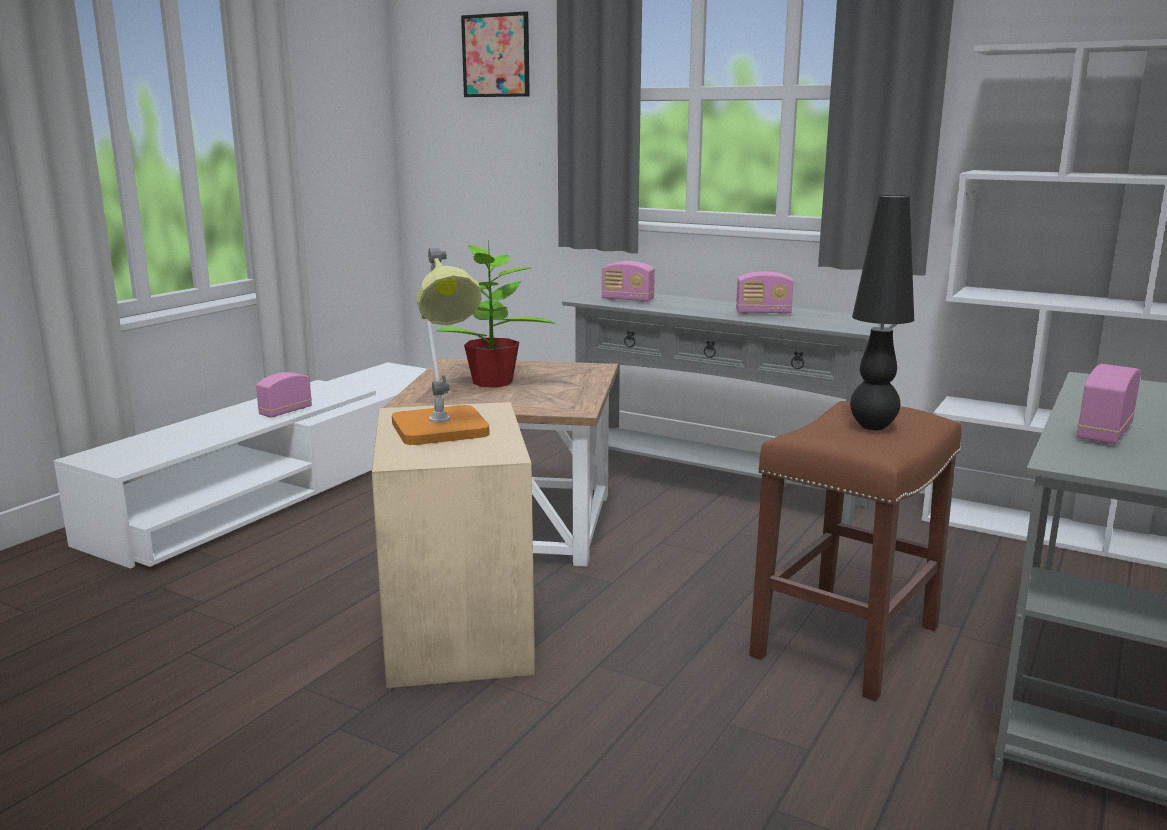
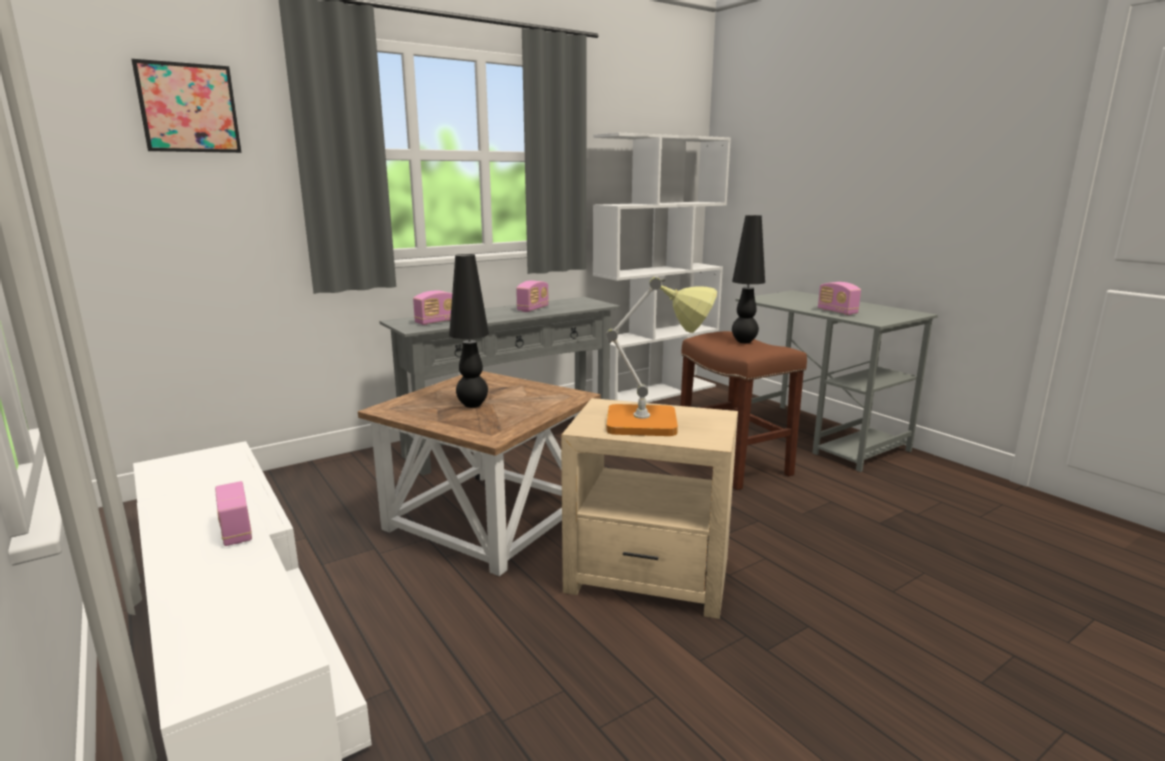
camera: 65 degrees left, 0 degrees up
(493, 382) = (472, 405): potted plant -> black table lamp

